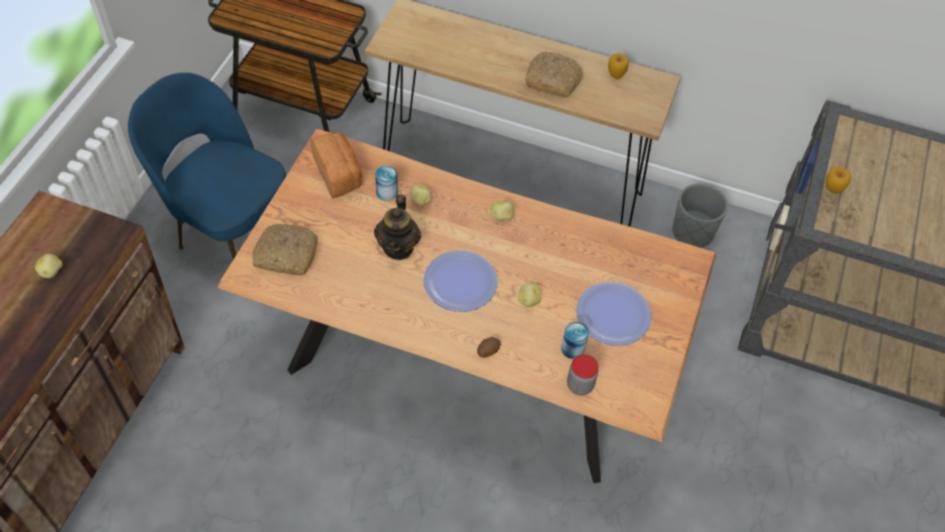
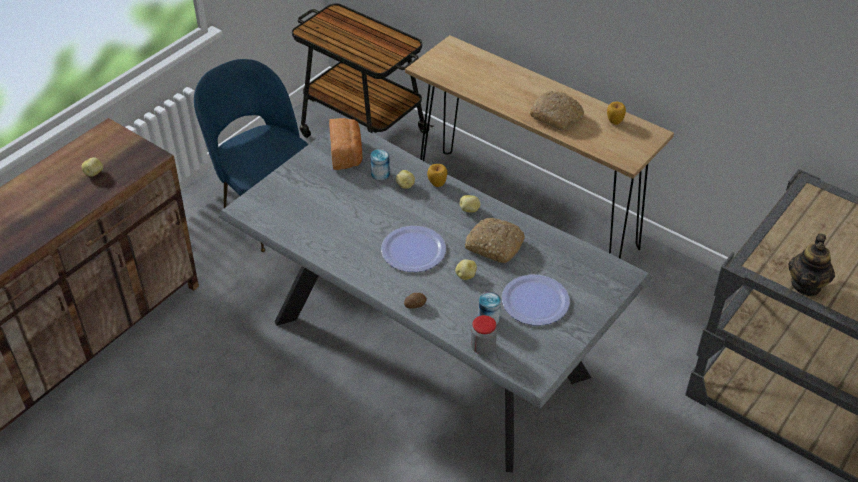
camera: 20 degrees right, 10 degrees down
(285, 255) = (279, 203): bread -> bread (494, 246)
(398, 247) = (373, 215): teapot -> teapot (806, 285)
(466, 362) = (428, 349): brown dining table -> grey dining table
(692, 232) = (678, 290): grey planter -> none
(832, 189) = (773, 239): apple -> apple (437, 184)

